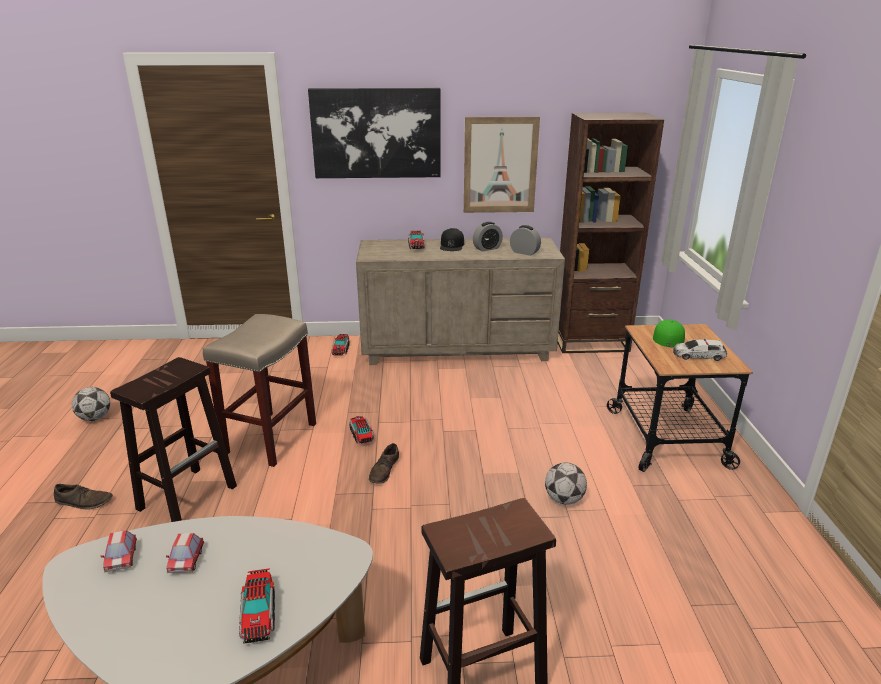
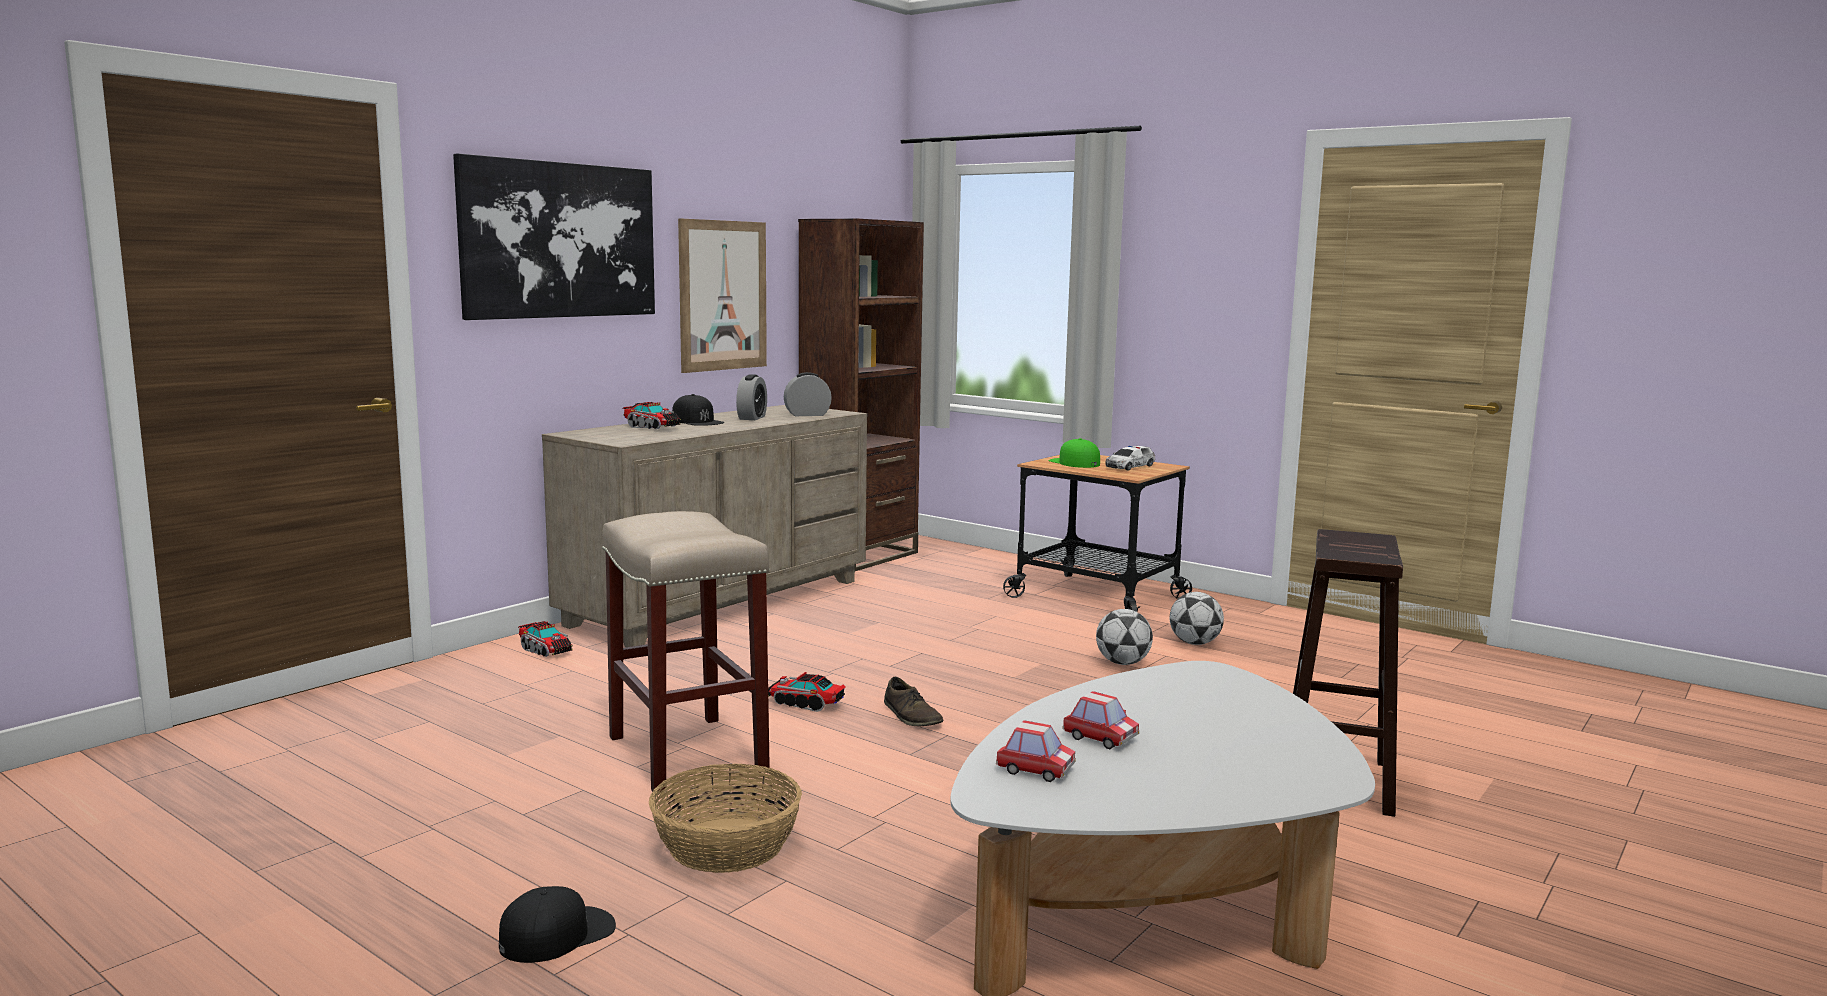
camera: 50 degrees left, 15 degrees down
(84, 501) = (557, 934): brown shoe -> black cap
(95, 418) = (258, 869): football -> football (1194, 643)
(188, 496) = (725, 845): brown stool -> basket
(258, 615) = (1262, 725): toy truck -> none

